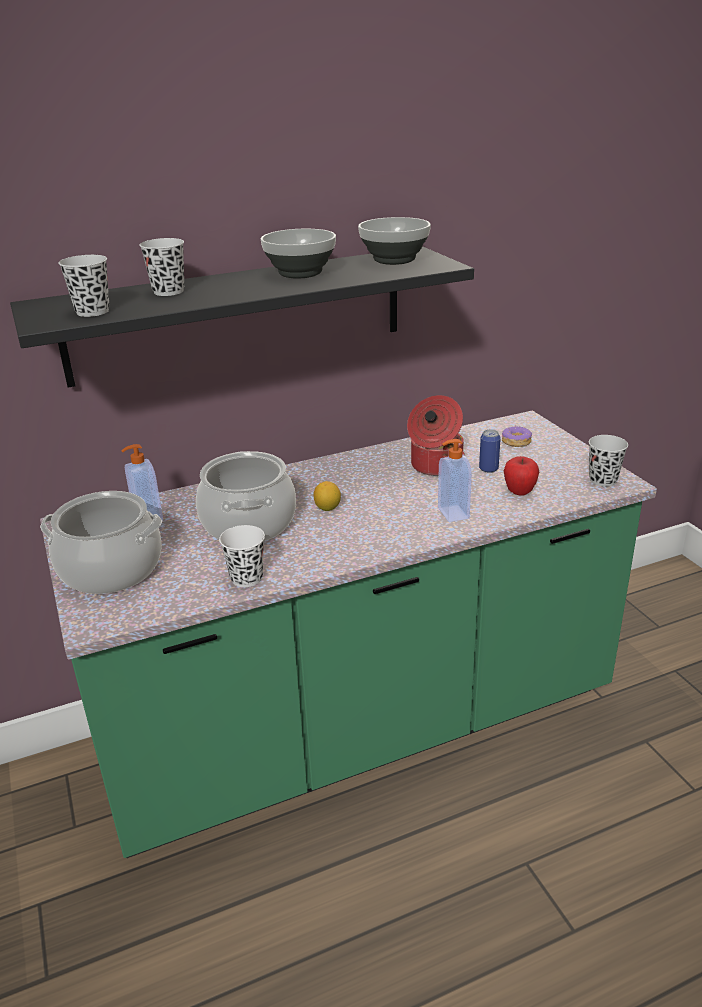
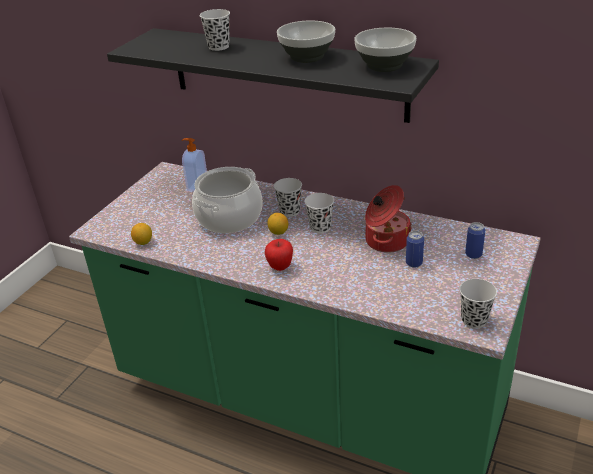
camera: 50 degrees right, 5 degrees up
(92, 312) = (160, 49): black cup -> black cup (289, 211)
(110, 569) = (140, 207): cooking pot -> none
(192, 595) = (143, 242): none -> lemon
(246, 578) = (176, 248): white cup -> white cup (320, 227)
(452, 513) = (333, 278): soap dispenser -> none
(516, 442) = (473, 254): donut -> can
(519, 492) = (399, 291): apple -> apple (280, 267)

